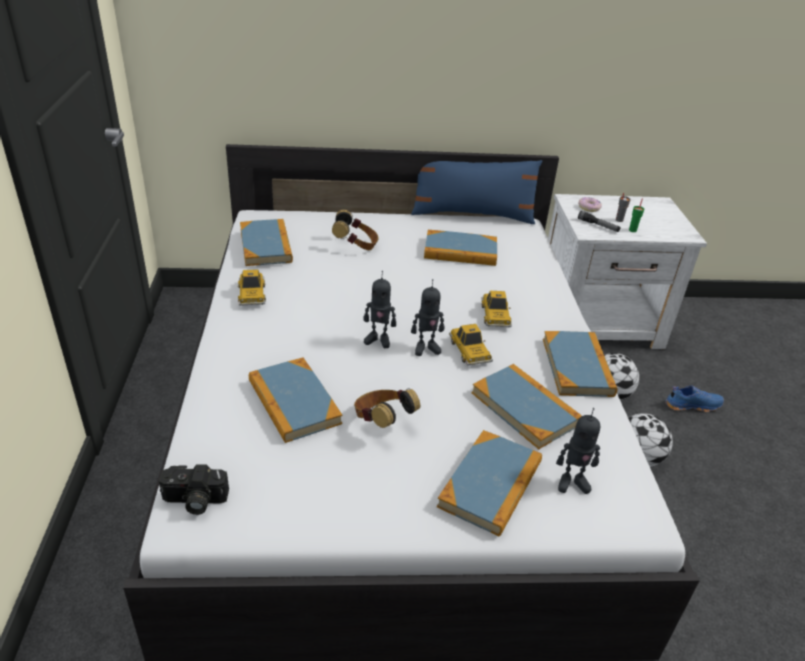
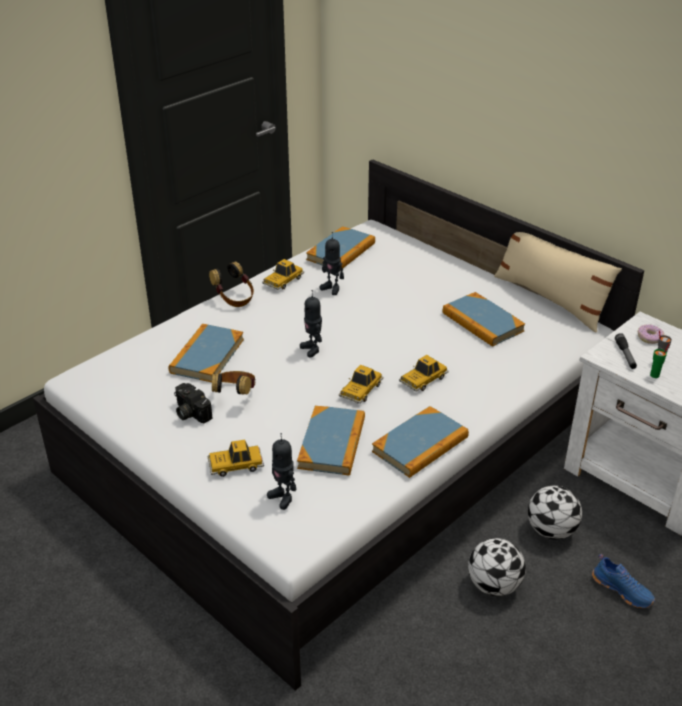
camera: 50 degrees right, 0 degrees up
(194, 501) = (92, 373): camera -> camera (190, 412)
(356, 246) = (406, 280): headphones -> headphones (234, 299)
(426, 348) = (334, 371): toy robot -> toy robot (332, 288)
(472, 214) = (550, 299): blue pillow -> beige pillow
(490, 484) = (236, 465): book -> toy car

